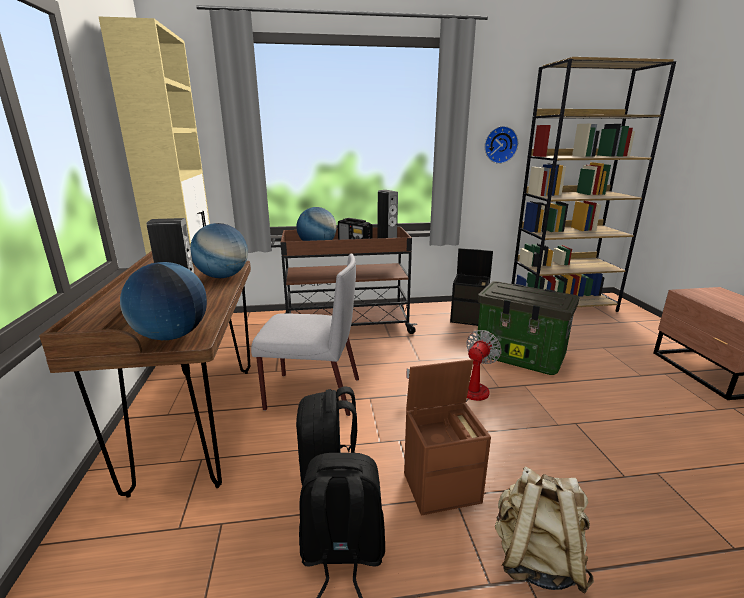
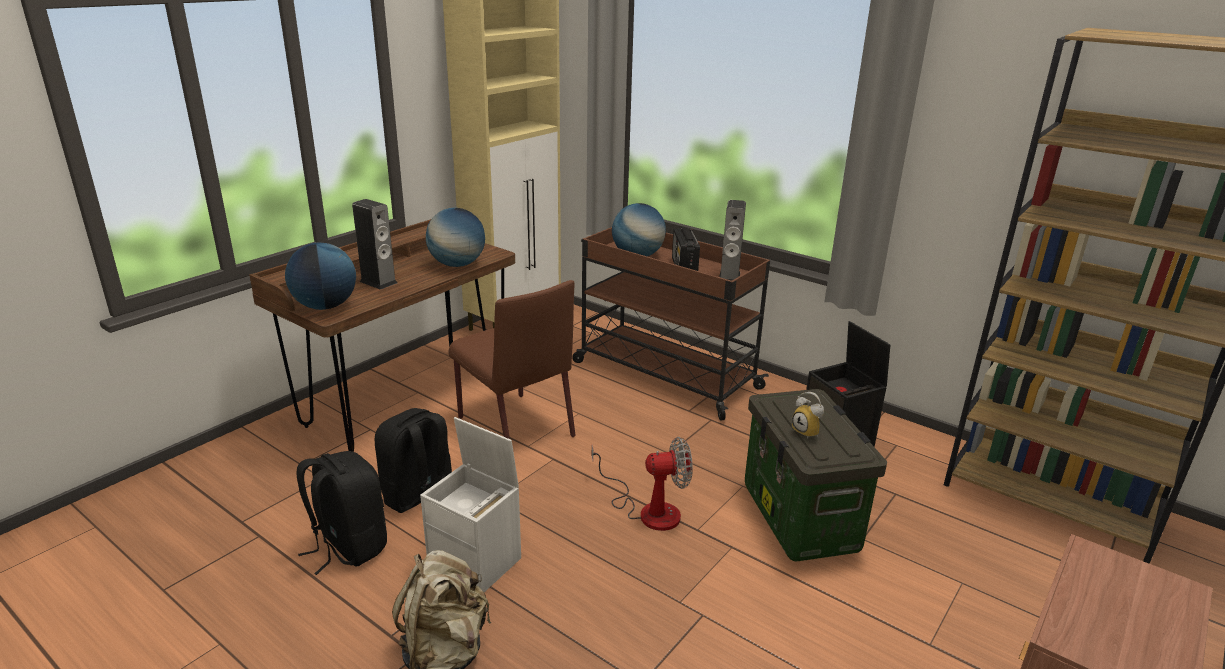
camera: 45 degrees right, 5 degrees up
(311, 394) = (514, 426): grey chair -> brown chair
(442, 486) = (477, 562): brown storage box -> white storage box
(500, 145) = (984, 163): wall clock -> none
(534, 296) = (808, 432): none -> alarm clock

